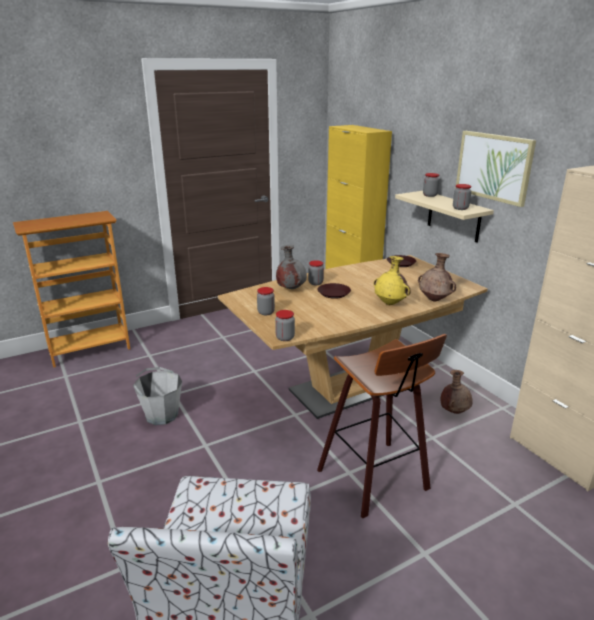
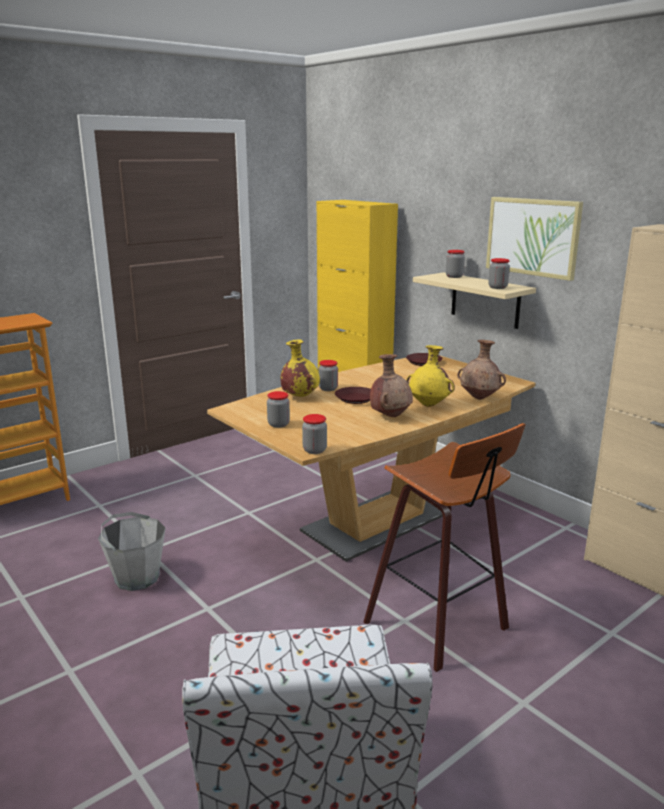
camera: 10 degrees left, 5 degrees down
(291, 289) = (299, 397): grey vase -> yellow vase
(454, 411) = (511, 536): brown vase -> brown vase (390, 416)

